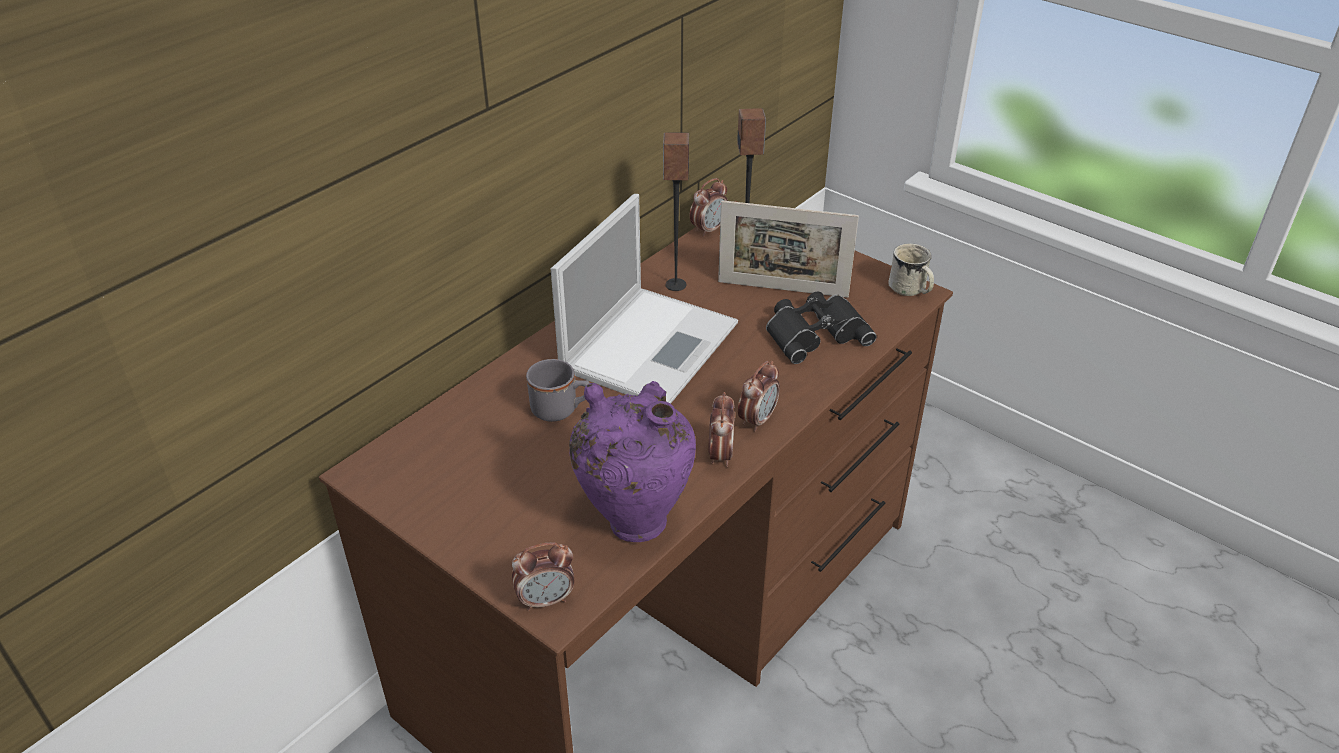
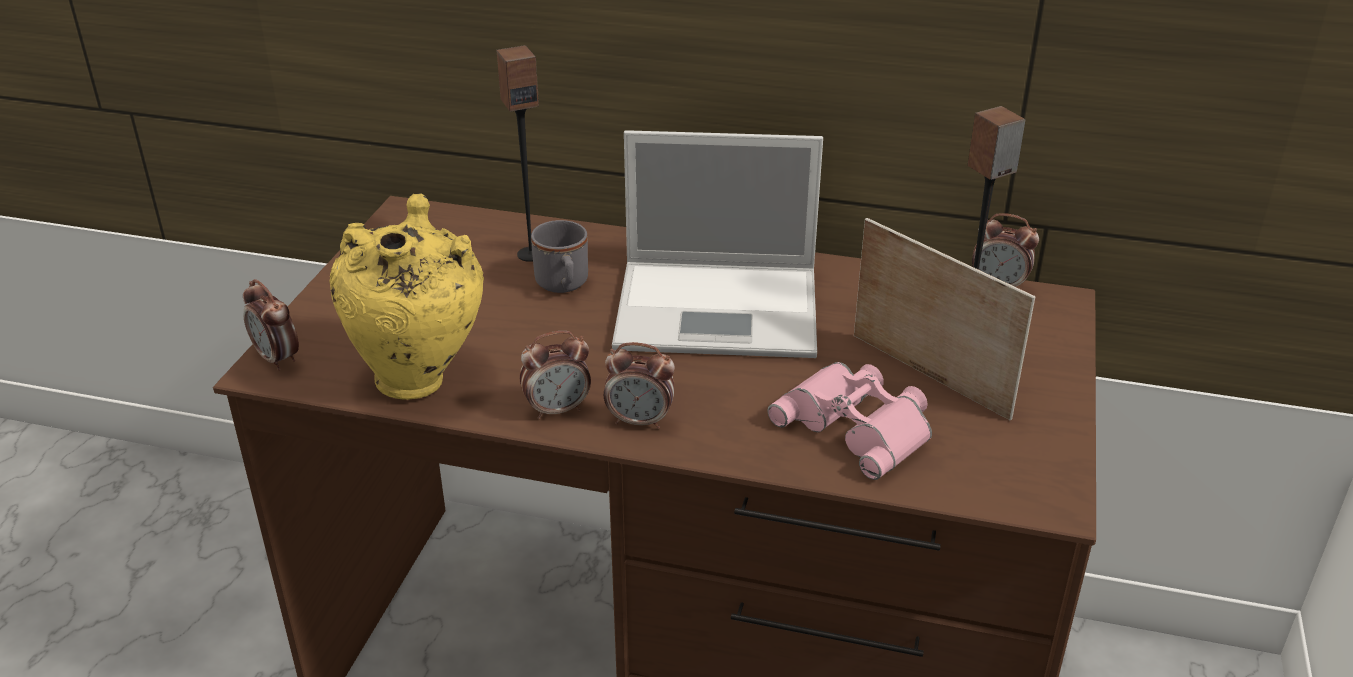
camera: 65 degrees right, 5 degrees down
(634, 518) = (420, 379): purple vase -> yellow vase
(675, 285) = (854, 294): speaker -> speaker (530, 254)
(782, 289) = (929, 376): picture frame -> picture frame turned 150 degrees clockwise
(815, 332) = (858, 425): black binoculars -> pink binoculars
(910, 290) = (1047, 492): white mug -> none

